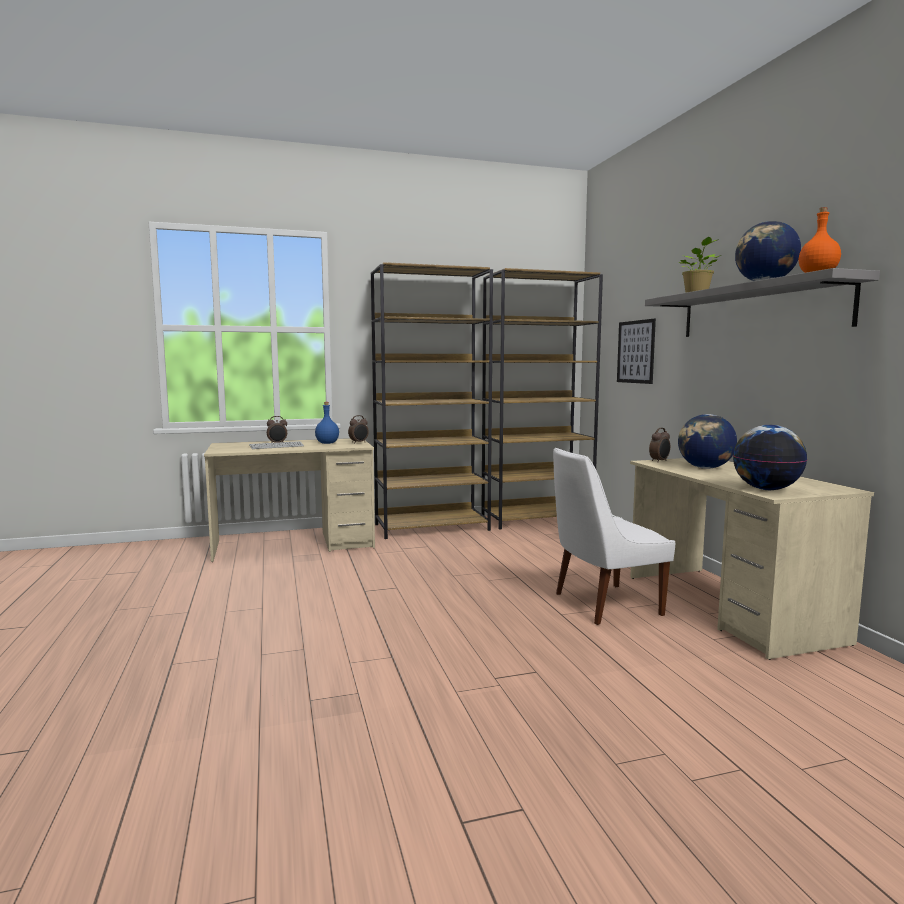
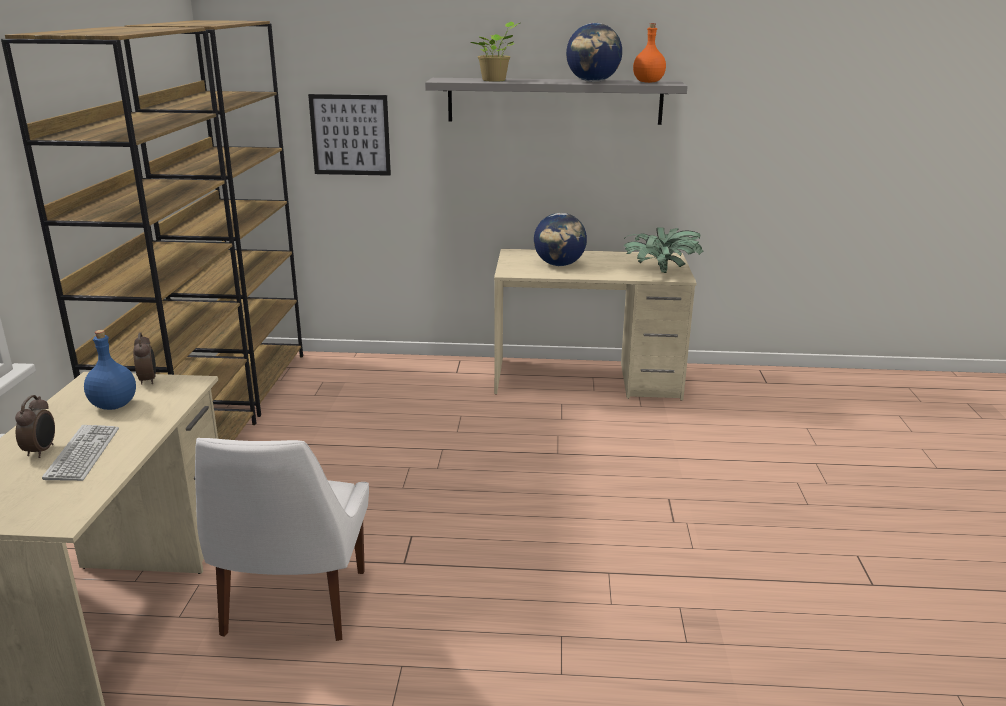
camera: 70 degrees left, 15 degrees up
(603, 604) = (548, 427): white chair -> white chair (293, 606)
(659, 461) = (510, 269): alarm clock -> none
(766, 489) = (661, 273): globe -> potted plant

